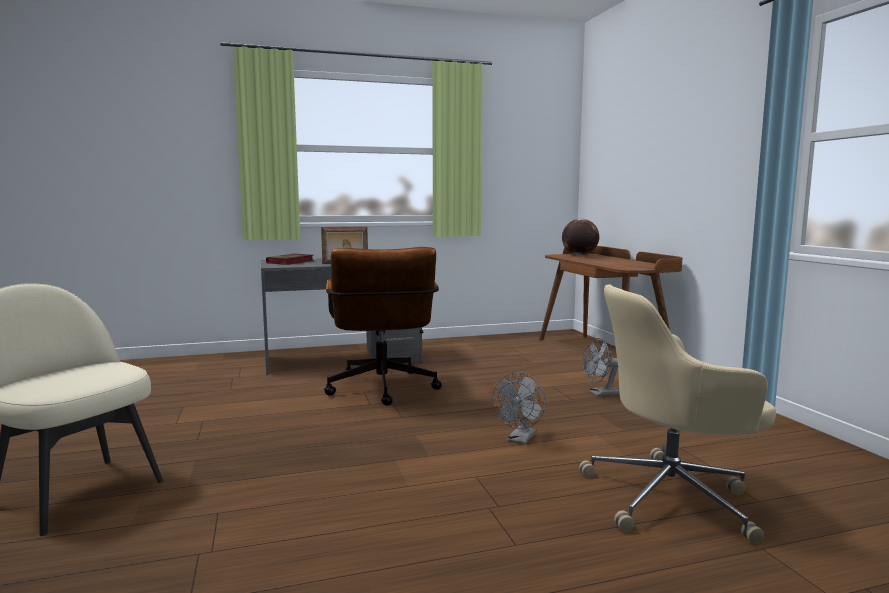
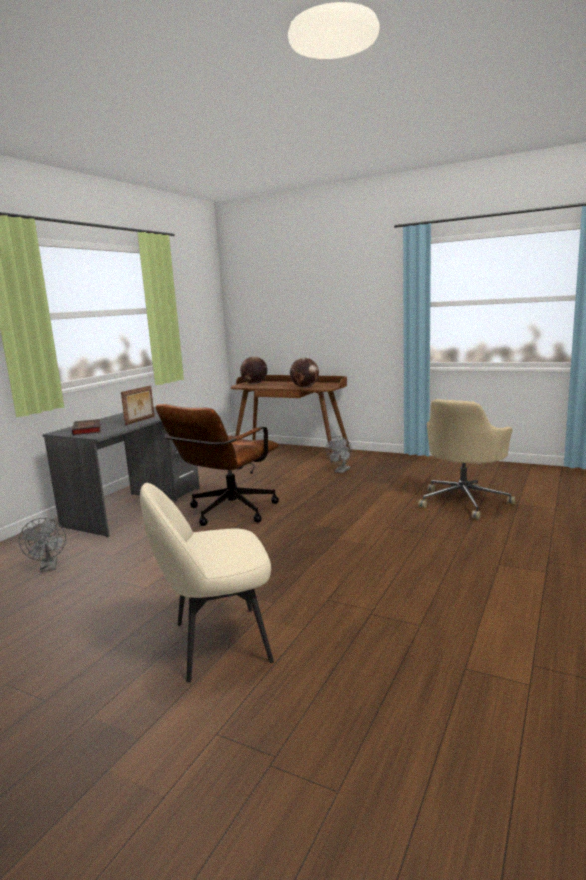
camera: 45 degrees left, 5 degrees up
(382, 391) = (227, 513): brown office chair -> brown office chair turned 90 degrees clockwise
(520, 440) = (363, 505): grey fan -> grey fan (49, 568)
(611, 264) = (305, 387): none -> globe

